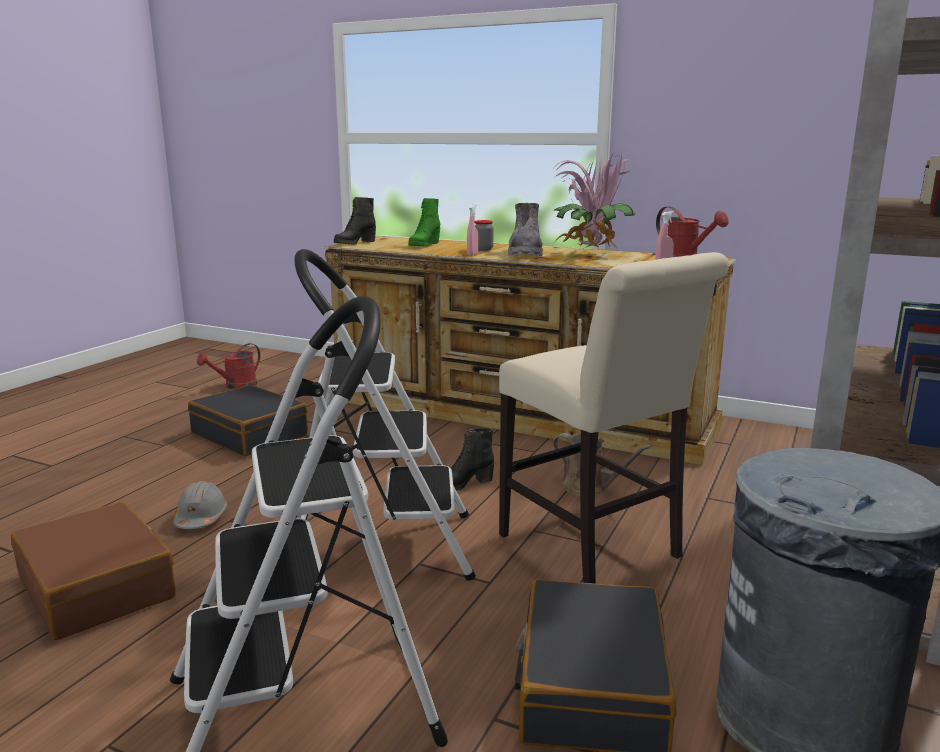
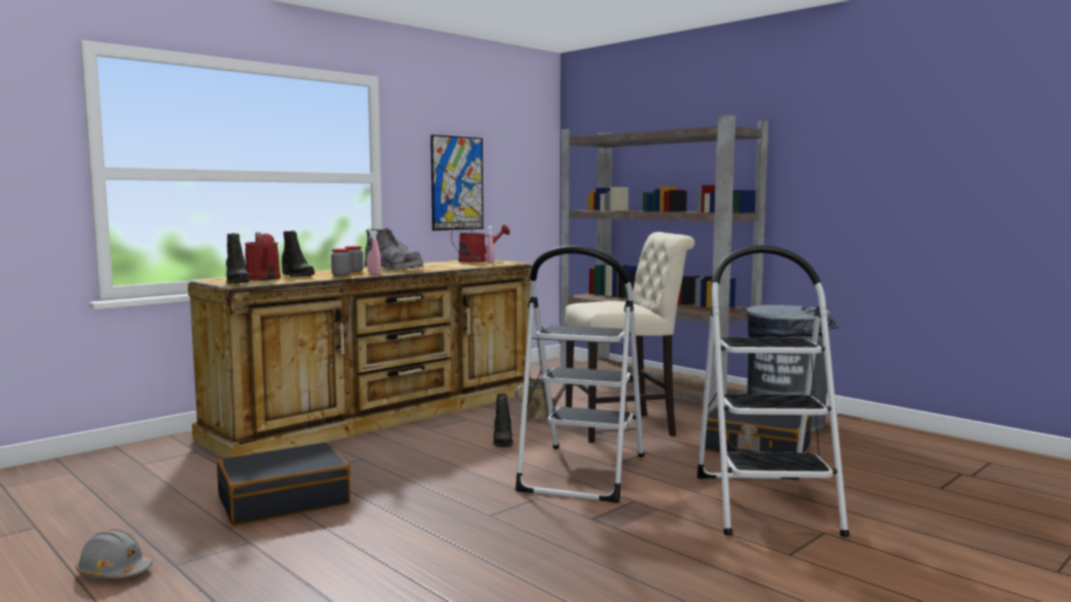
camera: 70 degrees left, 10 degrees down
(97, 587) = (578, 565): brown suitcase -> none
(201, 518) = (475, 525): grey hard hat -> grey hard hat (114, 571)
(236, 386) = (88, 502): red watering can -> red watering can (264, 279)
(423, 245) = (297, 276): green boot -> black boot
(439, 251) = (341, 276): none -> jar
(590, 255) = (426, 265): potted plant -> none
(736, 144) = (457, 183): none -> picture

